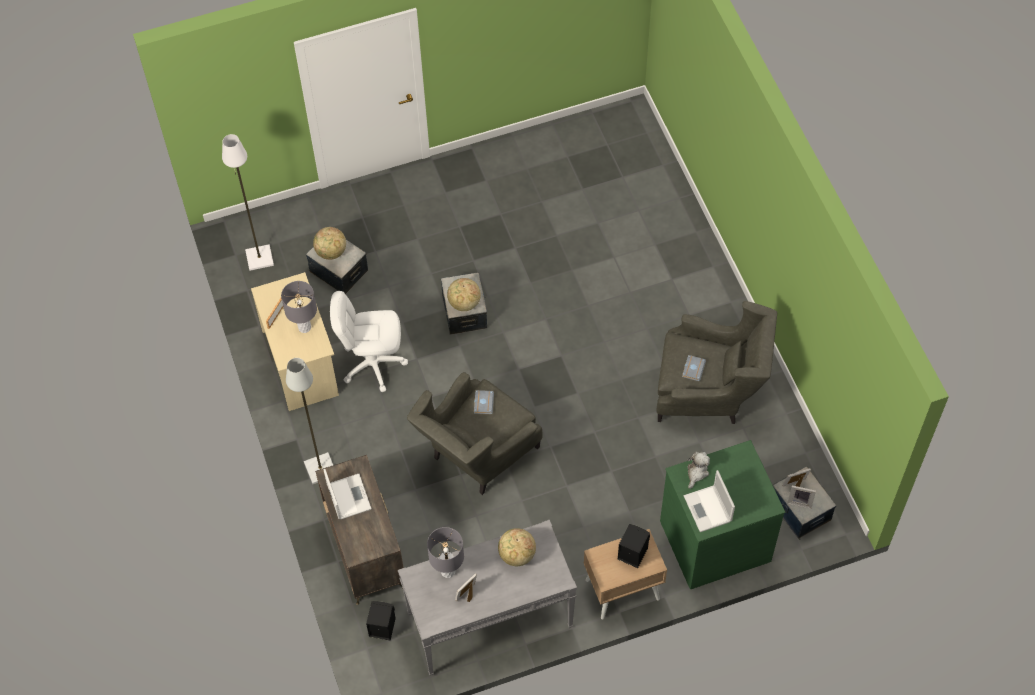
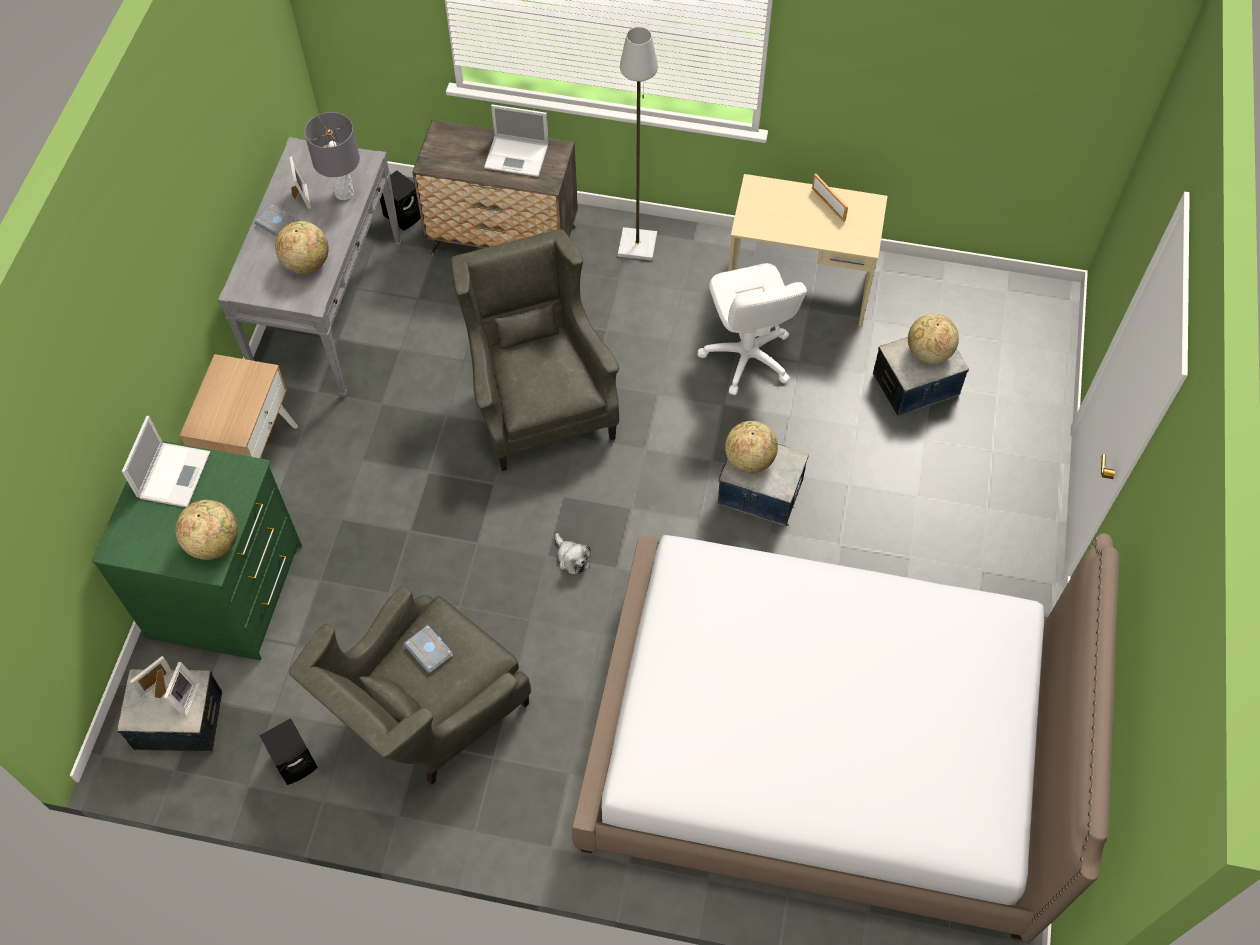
camera: 120 degrees right, 0 degrees up
(259, 259) = (986, 311): white floor lamp -> none
(305, 327) = (790, 222): grey table lamp -> none
(373, 364) = (747, 357): white office chair -> white office chair turned 135 degrees clockwise
(483, 403) = (565, 378): grey book -> grey book (279, 224)
(596, 217) = (821, 748): none -> bed
(631, 553) = (232, 411): black speaker -> black speaker (296, 761)
(697, 472) = (232, 491): plush toy -> plush toy (572, 558)
(708, 509) = (174, 473): laptop -> laptop turned 90 degrees clockwise
(731, 460) = (214, 543): none -> globe

